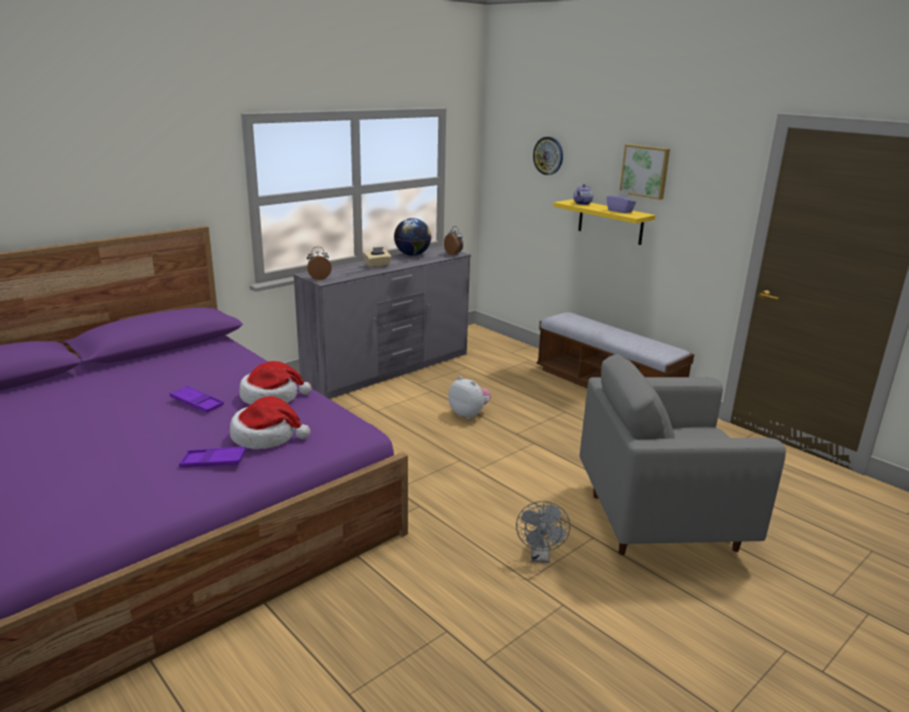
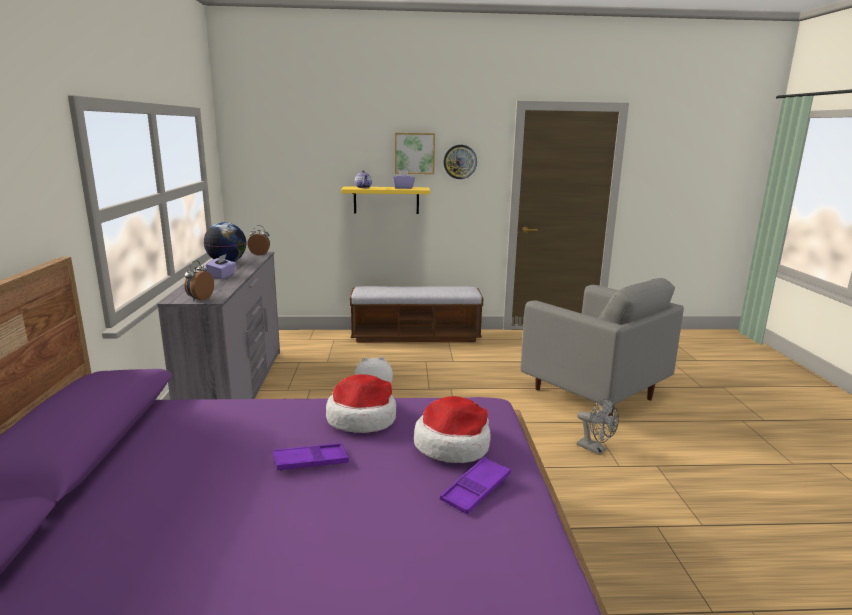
camera: 50 degrees left, 5 degrees down
(377, 265) = (222, 276): beige tissue box -> purple tissue box
(548, 155) = (309, 150): wall clock -> wall clock (460, 162)
(660, 521) = (593, 395): grey armchair -> grey armchair turned 75 degrees counterclockwise

